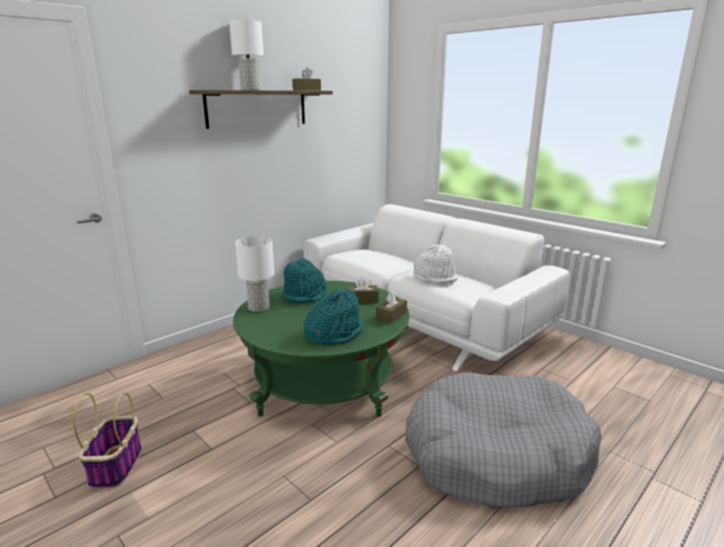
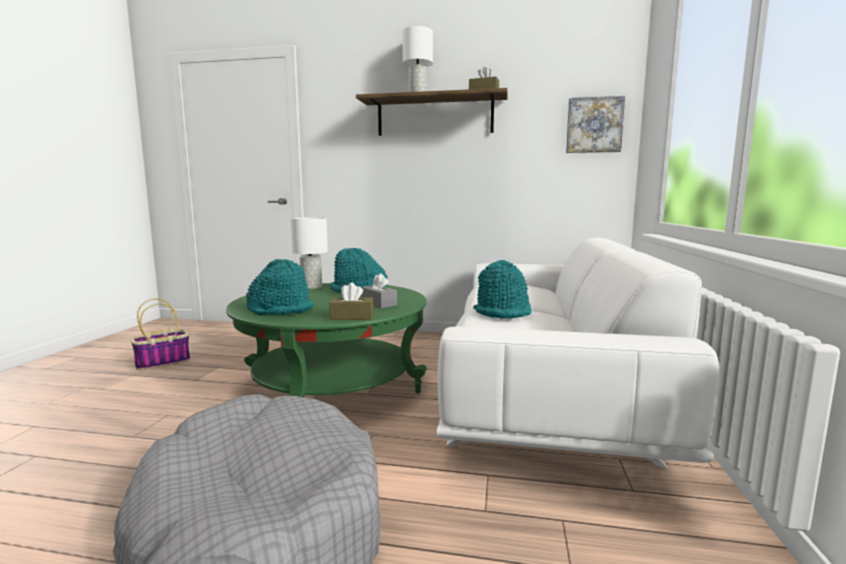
camera: 55 degrees right, 10 degrees down
(363, 300) = (379, 303): brown tissue box -> grey tissue box
(365, 117) = (594, 125): none -> picture
(435, 278) = (503, 312): white hat -> turquoise hat

